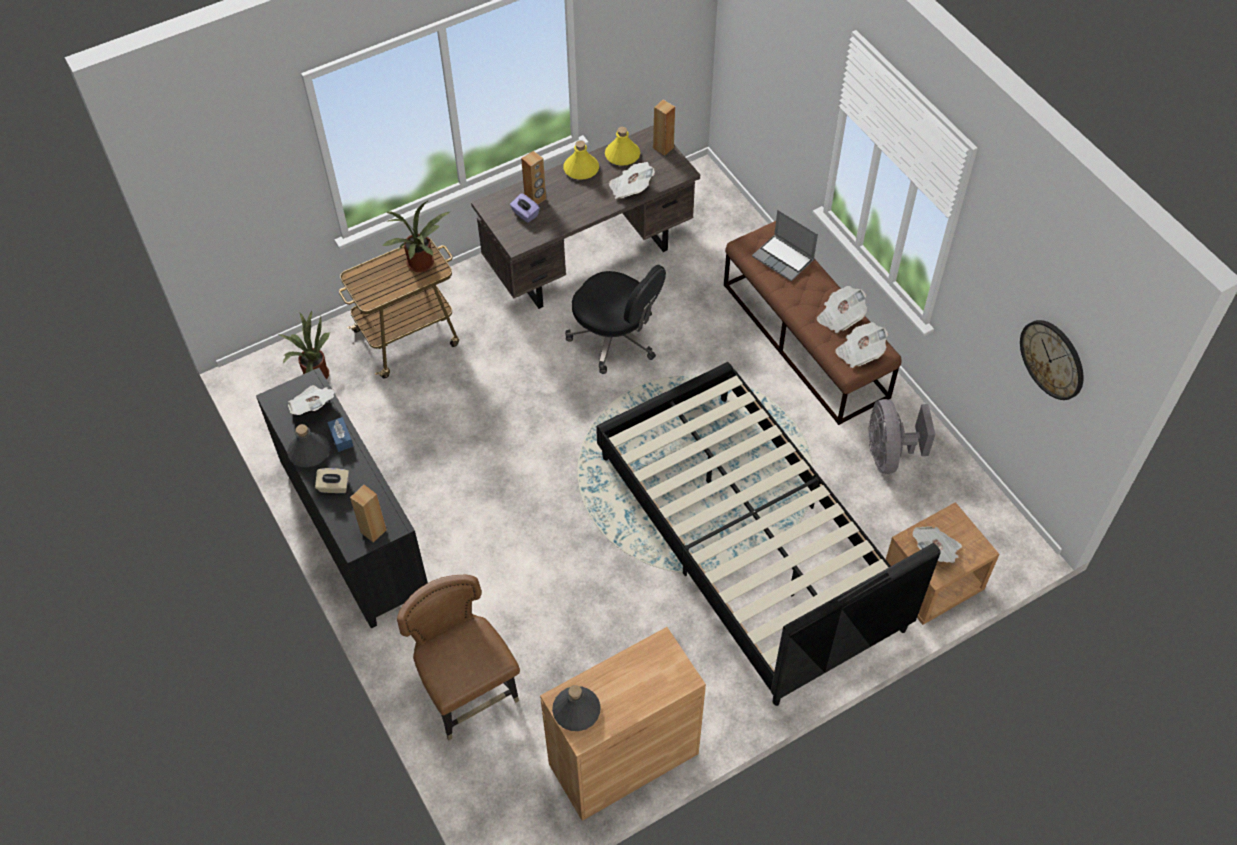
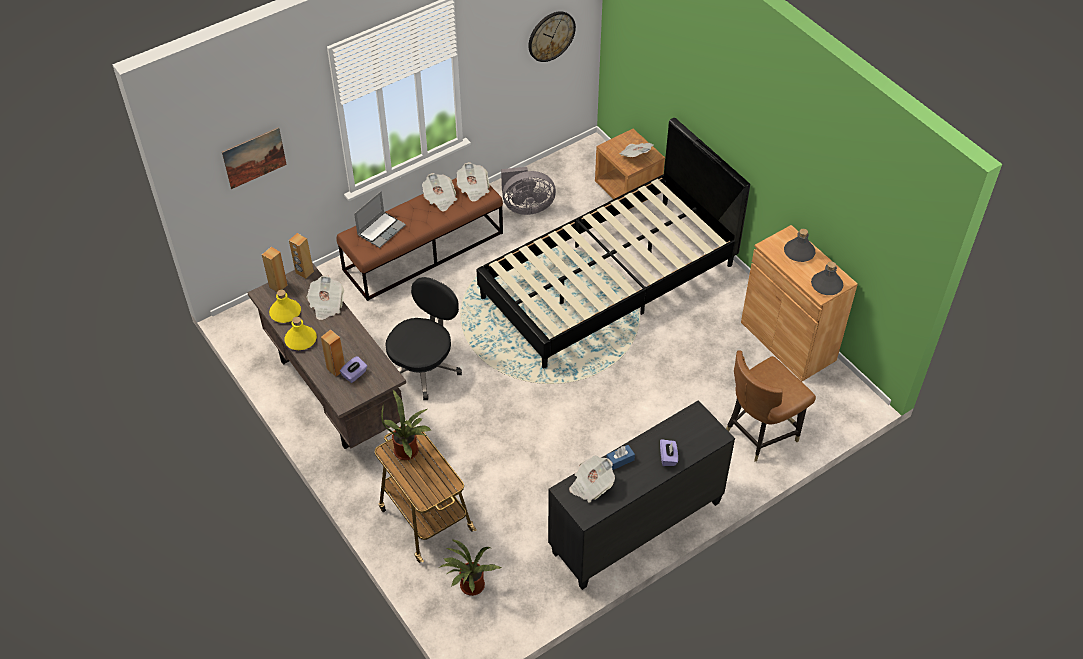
camera: 95 degrees left, 5 degrees down
(309, 452) = (637, 480): grey bottle -> grey bottle (799, 252)
(334, 487) = (668, 457): beige tissue box -> purple tissue box
(373, 531) = (704, 425): brown speaker -> brown speaker (304, 272)
(771, 53) = (254, 157): none -> picture

